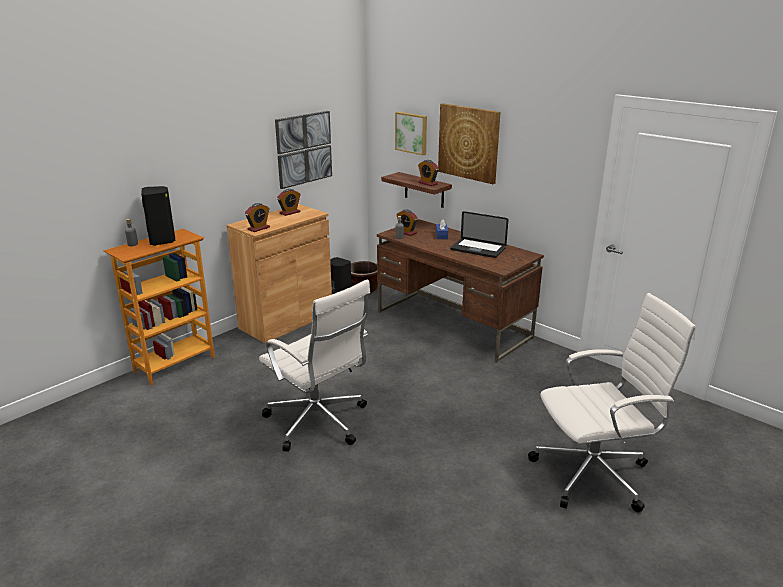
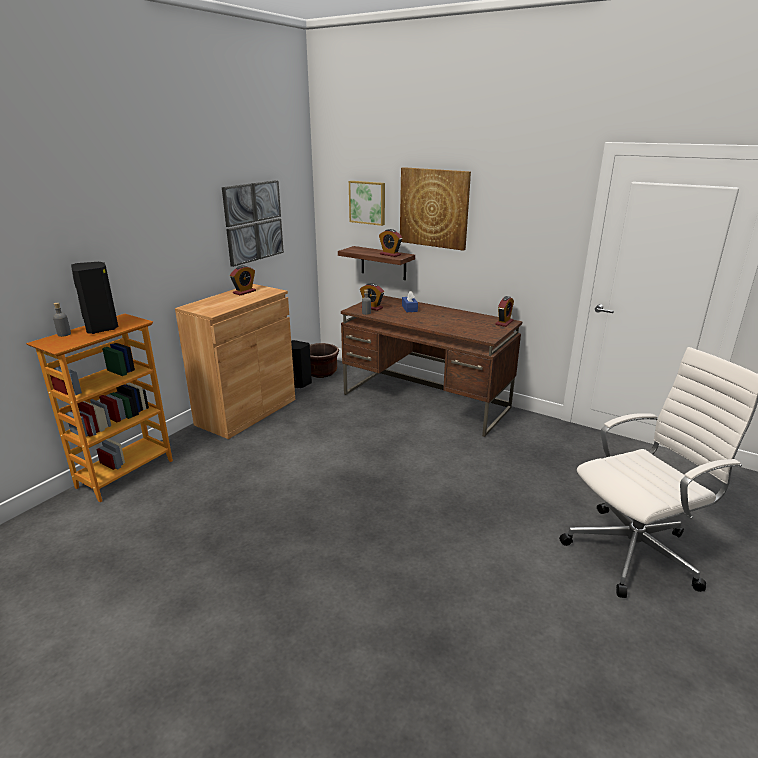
camera: 10 degrees left, 0 degrees up
(258, 228) = (214, 309): alarm clock -> alarm clock (504, 323)
(318, 422) = (313, 526): white office chair -> none
(478, 249) = (453, 319): laptop -> none

